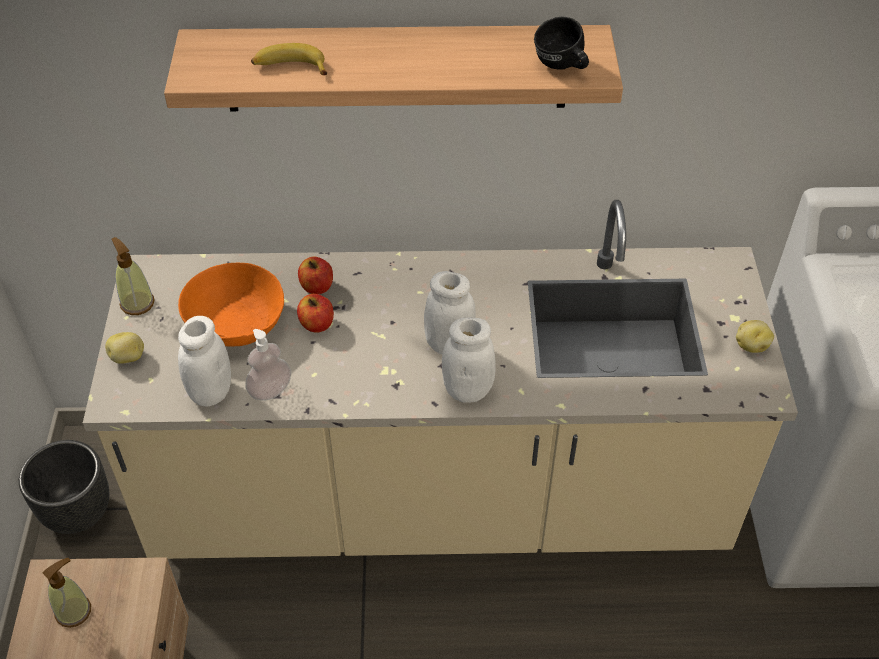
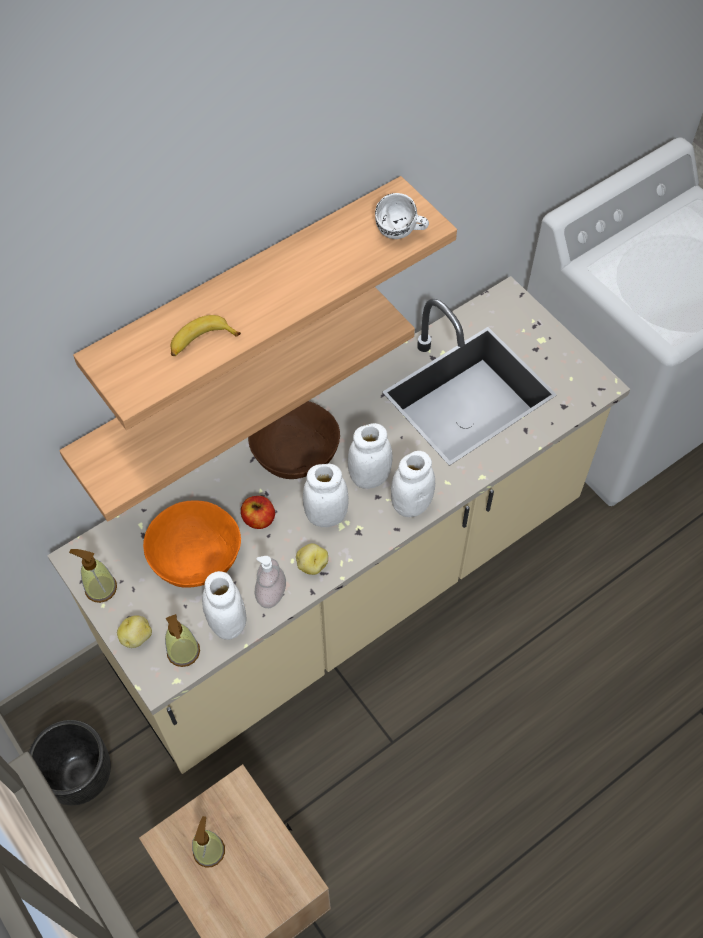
camera: 35 degrees left, 10 degrees up
(153, 392) = (183, 652): none -> soap dispenser
(317, 286) = (231, 488): apple -> none
(353, 170) = (223, 382): none -> shelf
(379, 355) = (326, 516): none -> white jar
(400, 287) = (295, 451): none -> brown bowl
(561, 67) = (400, 233): black mug -> white mug
(750, 345) = (567, 355): potato -> potato (312, 564)

